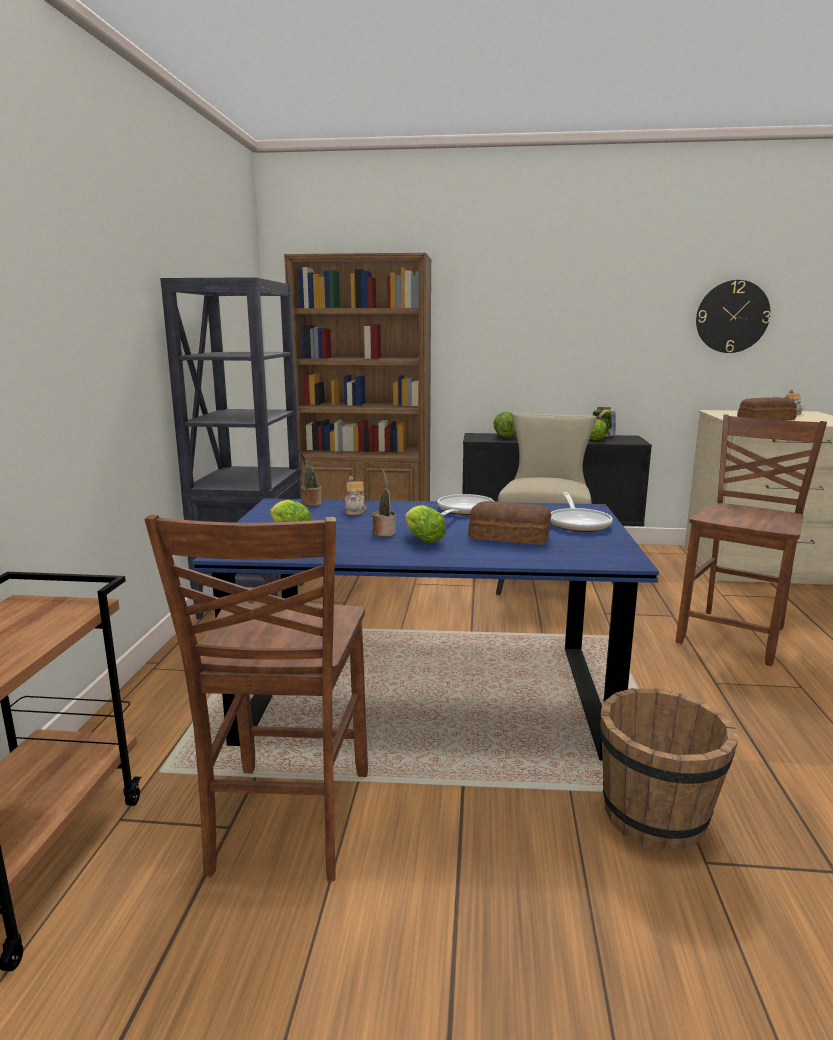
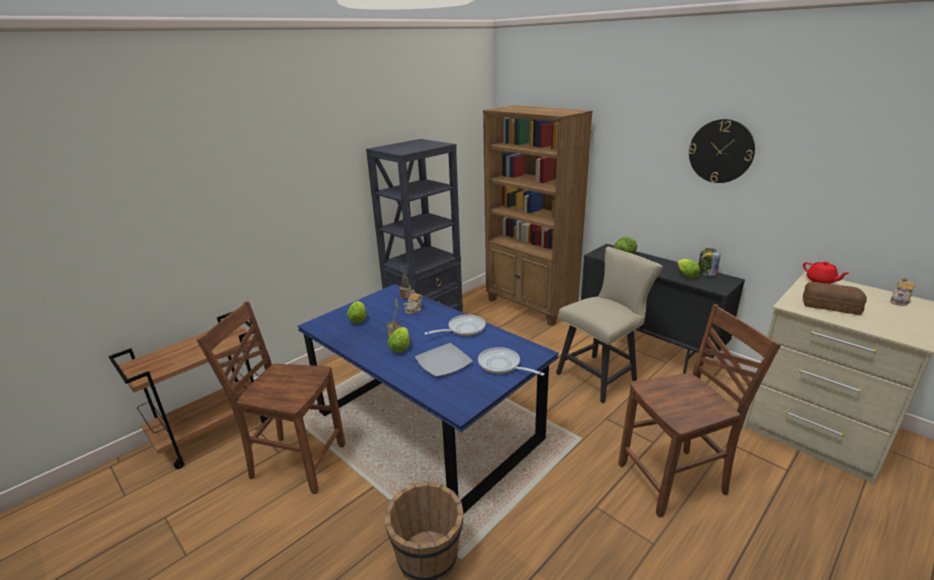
camera: 40 degrees right, 10 degrees up
(287, 822) = (296, 462): brown chair -> brown chair turned 60 degrees clockwise
(510, 537) = (443, 362): bread -> plate
(578, 523) = (502, 365): frying pan -> frying pan turned 90 degrees clockwise
(723, 411) = (821, 281): none -> red teapot
(732, 316) = (860, 189): wall clock -> wall clock (721, 151)

